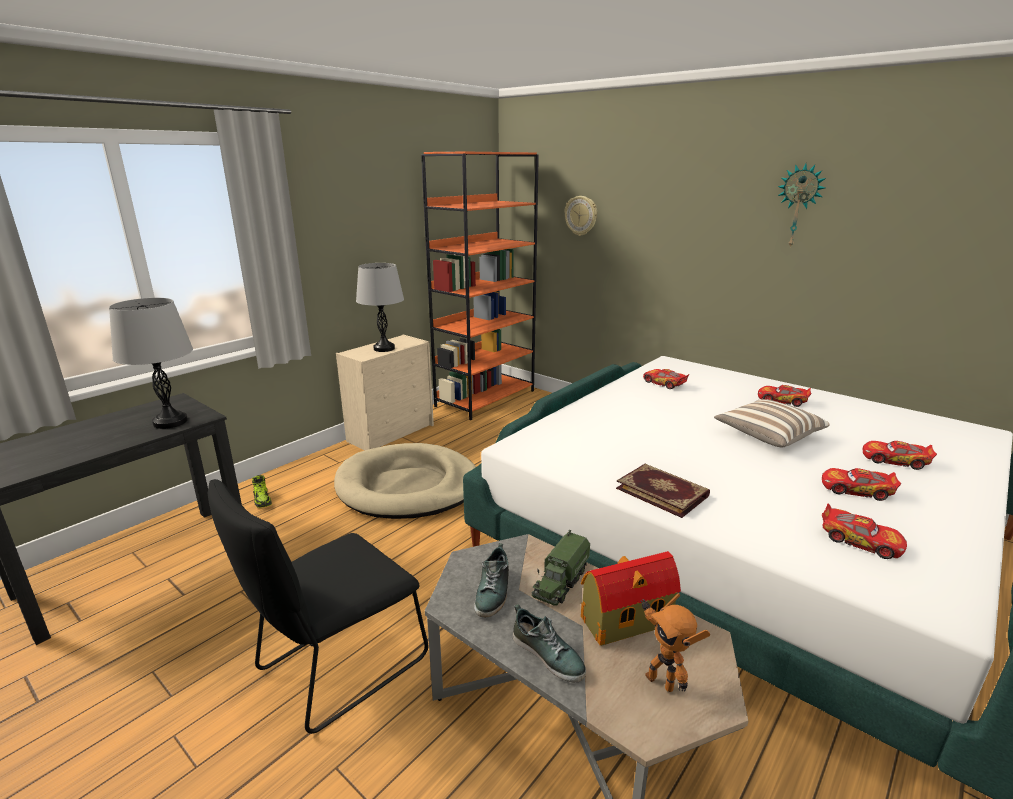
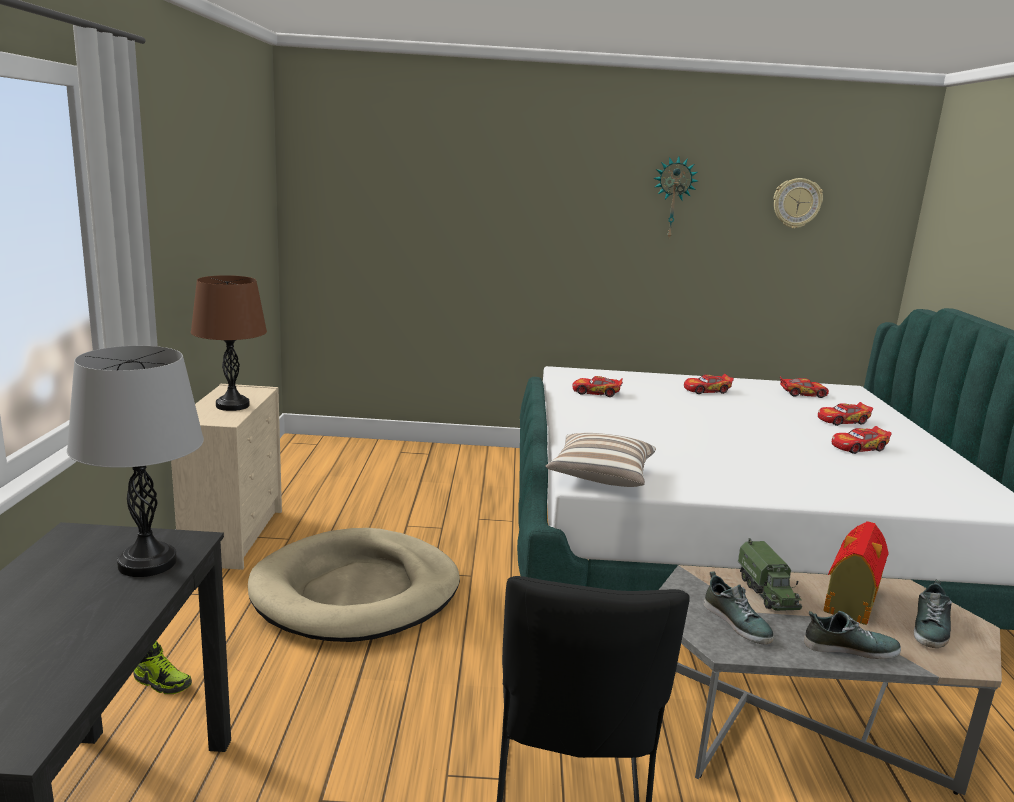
camera: 40 degrees left, 5 degrees down
(384, 348) = (232, 405): grey table lamp -> brown table lamp
(485, 398) = (303, 462): orange bookcase -> none
(581, 215) = (415, 206): wall clock -> wall clock (796, 203)
(661, 680) = (930, 628): toy robot -> shoe
(662, 492) = (760, 485): book -> none
(767, 435) = (745, 421): pillow -> pillow (600, 476)
(859, 541) = (914, 481): toy car -> toy car (802, 394)

